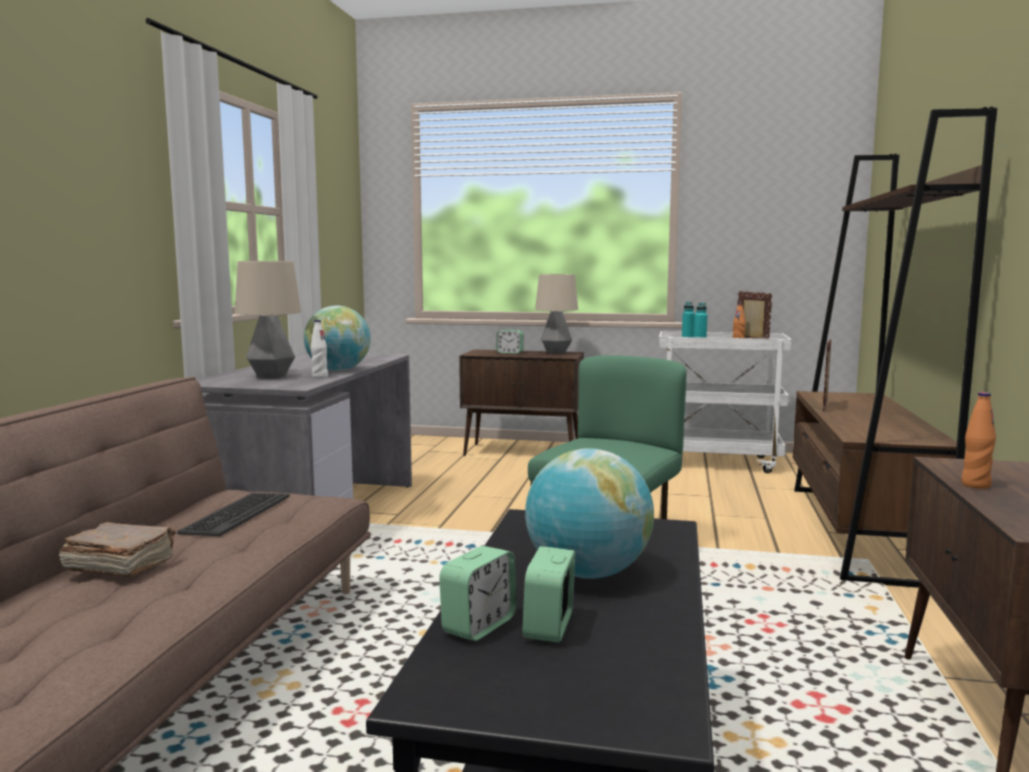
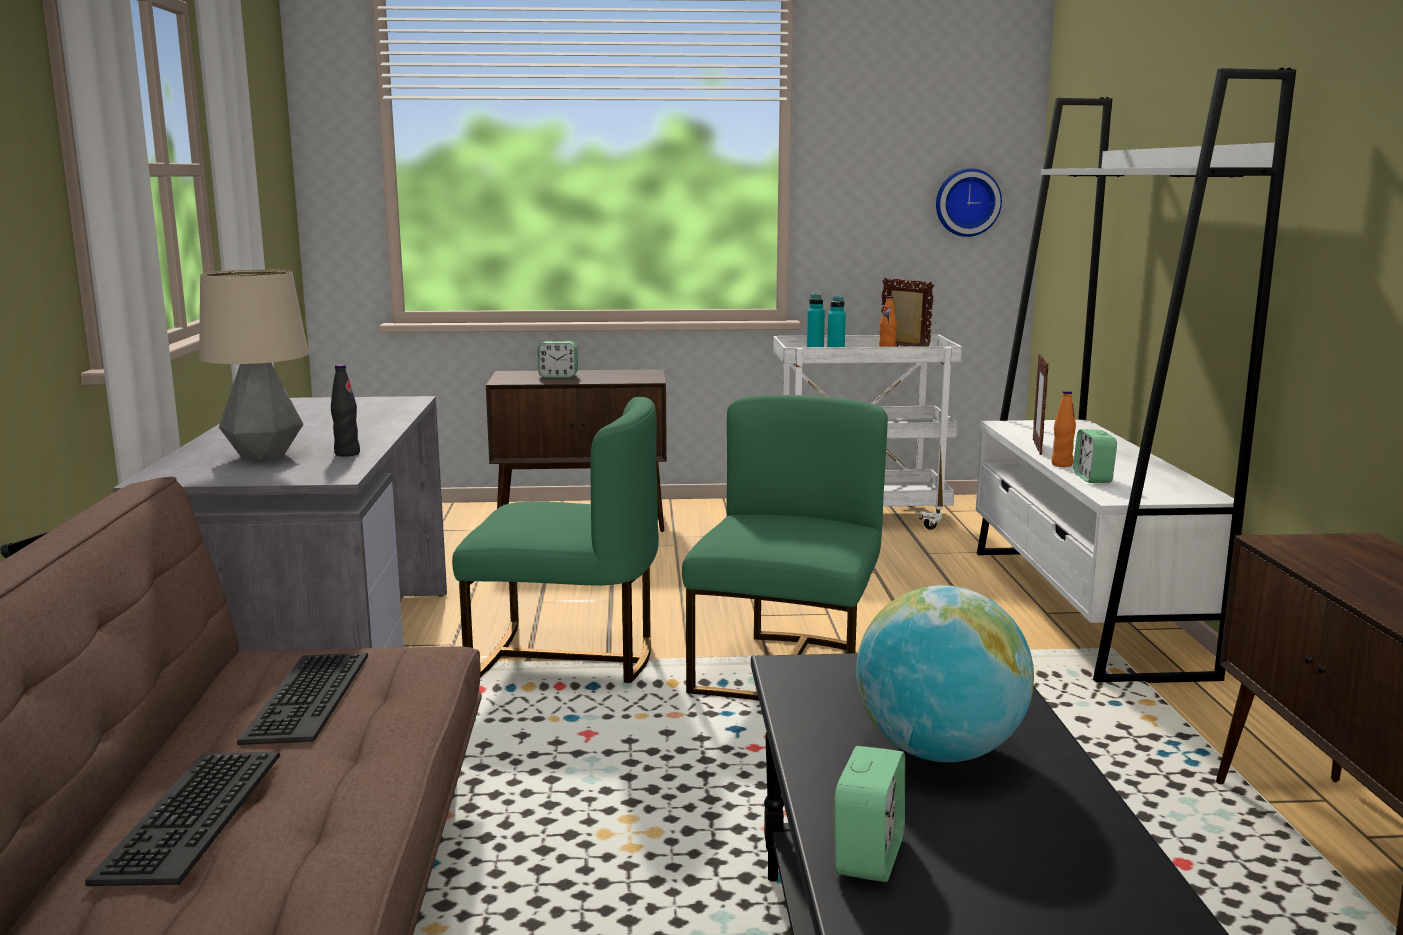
camera: 15 degrees left, 5 degrees up
(119, 566) = (190, 816): brown book -> keyboard
(320, 377) = (347, 454): white bottle -> black bottle
(338, 370) = (360, 436): globe -> none
(463, 529) = (566, 659): none -> green chair
(549, 627) = (958, 844): alarm clock -> alarm clock (1092, 478)
(556, 352) = (626, 373): table lamp -> none
(808, 240) = (967, 202): none -> wall clock
(858, 531) = (1082, 608): brown bookcase -> white bookcase
(975, 485) = (1337, 577): orange bottle -> orange bottle (1061, 464)

